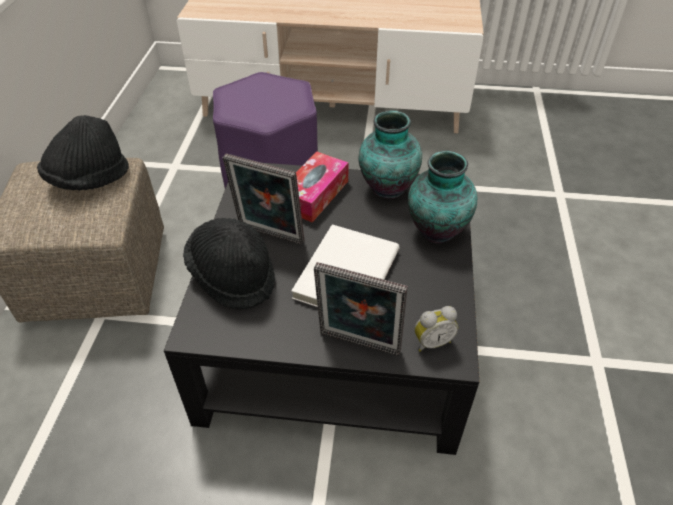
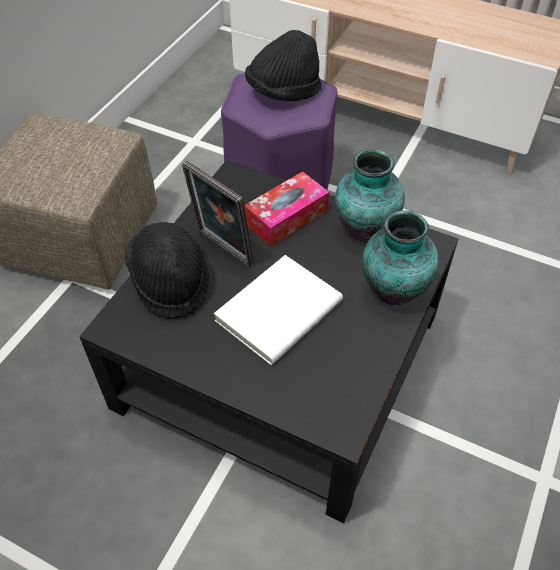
camera: 20 degrees right, 5 degrees up
(89, 179) = (83, 146): black hat -> black hat (283, 92)
(358, 346) = (255, 388): picture frame -> none
(432, 341) = (329, 406): alarm clock -> none

